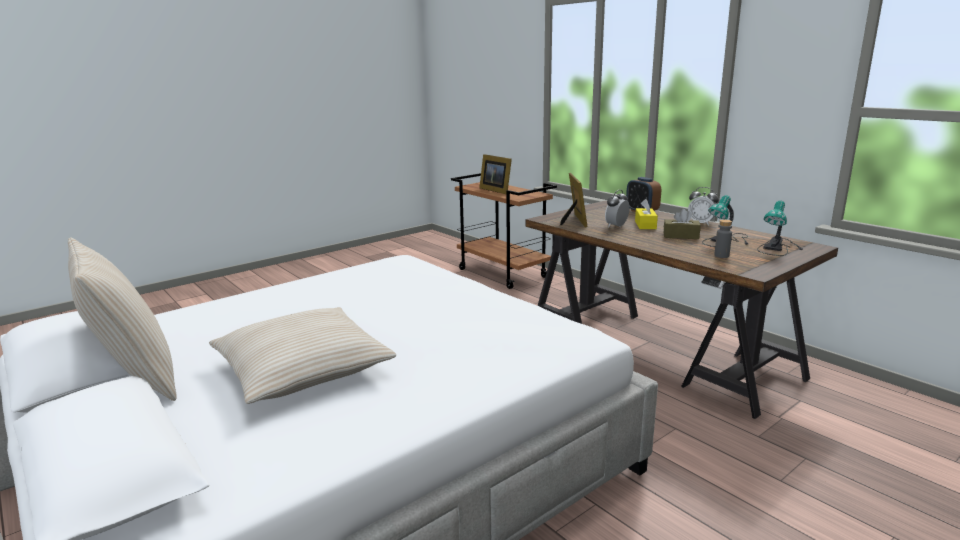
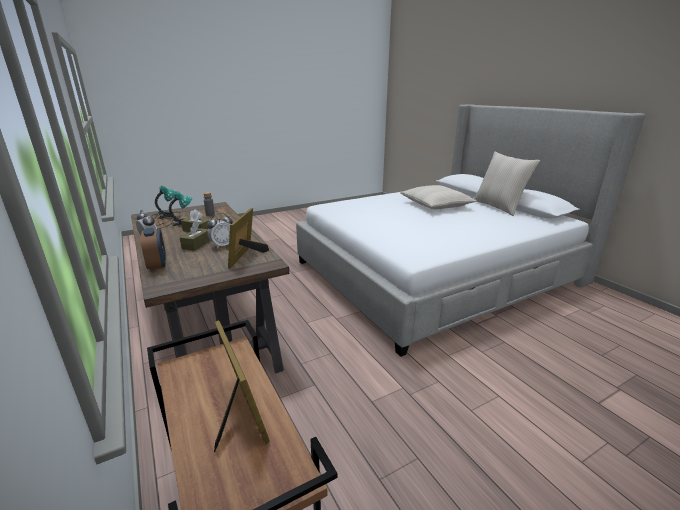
camera: 170 degrees left, 5 degrees up
(645, 225) = (196, 244): yellow tissue box -> brown tissue box

